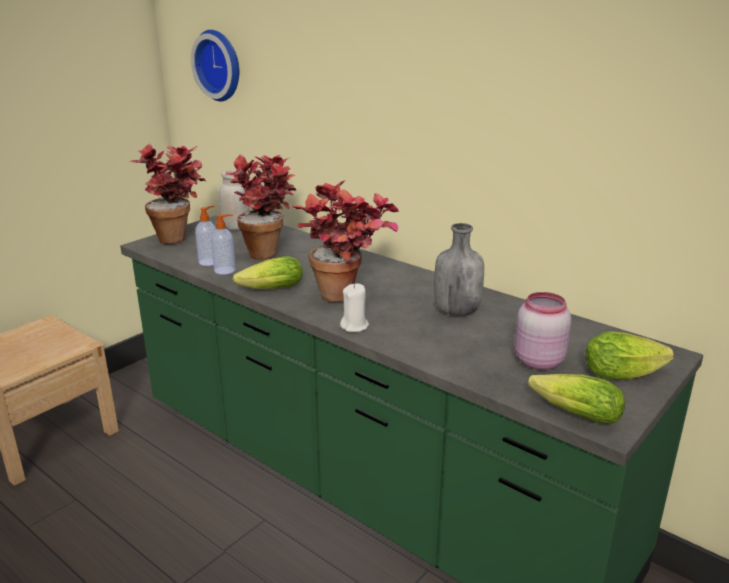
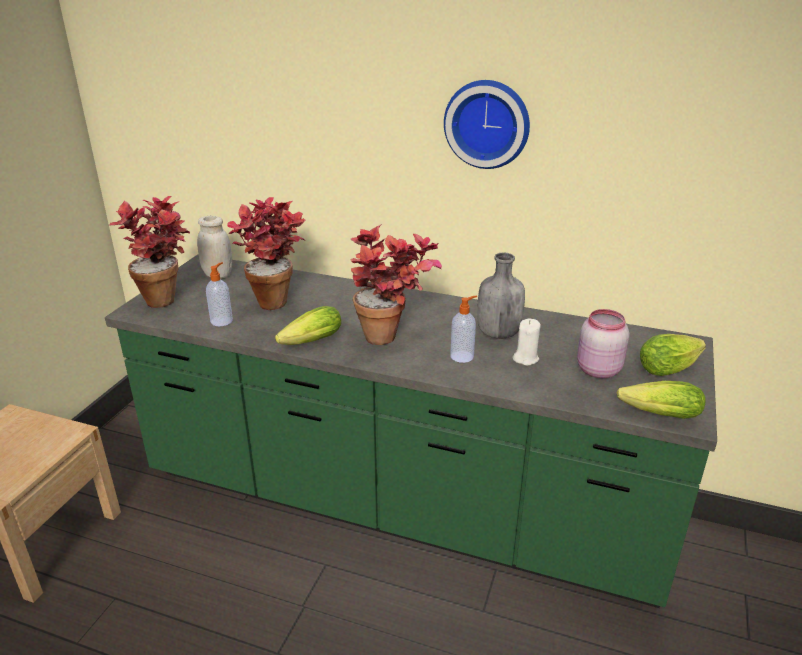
camera: 20 degrees left, 5 degrees up
(220, 65) = (169, 101): wall clock -> wall clock (487, 123)
(225, 270) = (247, 328): soap dispenser -> soap dispenser (462, 356)
(354, 326) = (420, 367): white candle -> white candle (525, 358)

